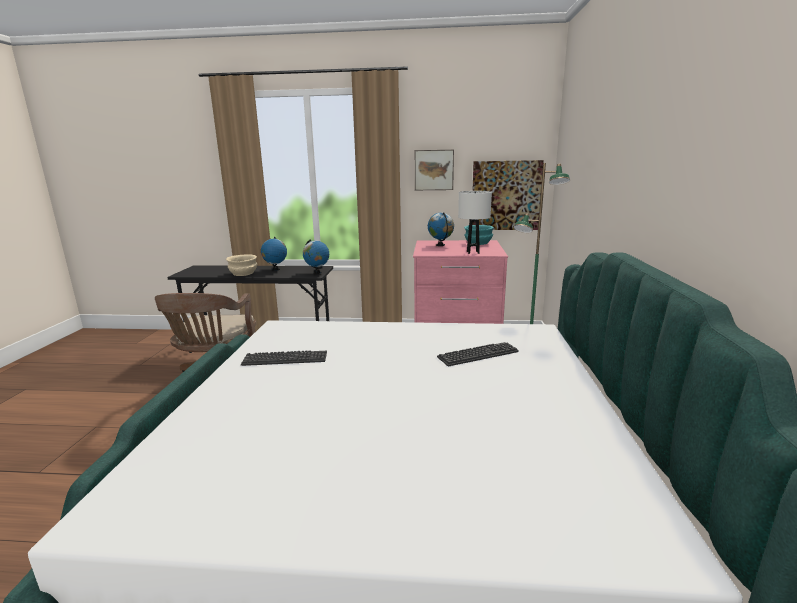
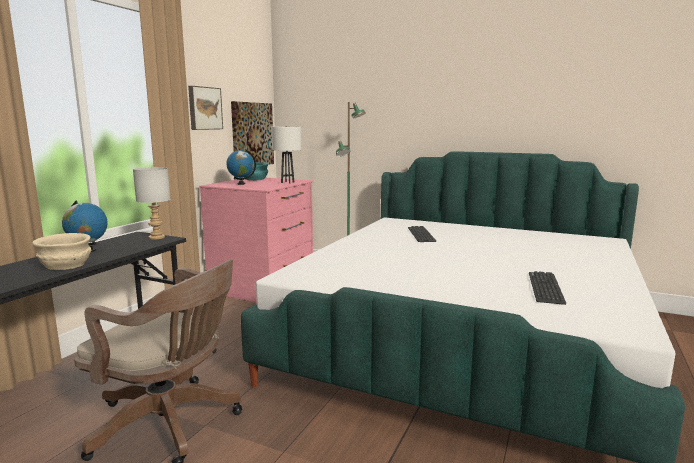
camera: 70 degrees left, 5 degrees down
(285, 359) = (384, 277): keyboard -> keyboard (545, 288)
(317, 272) = (157, 237): globe -> grey table lamp

